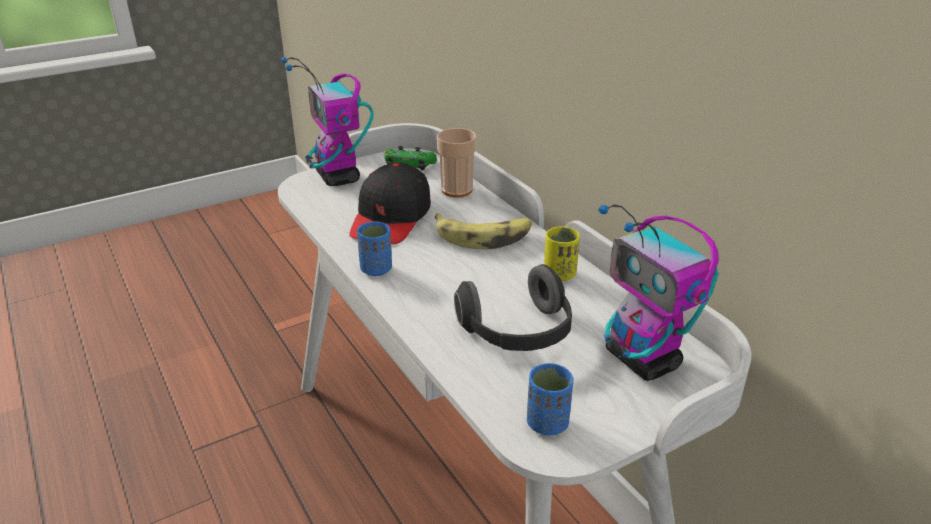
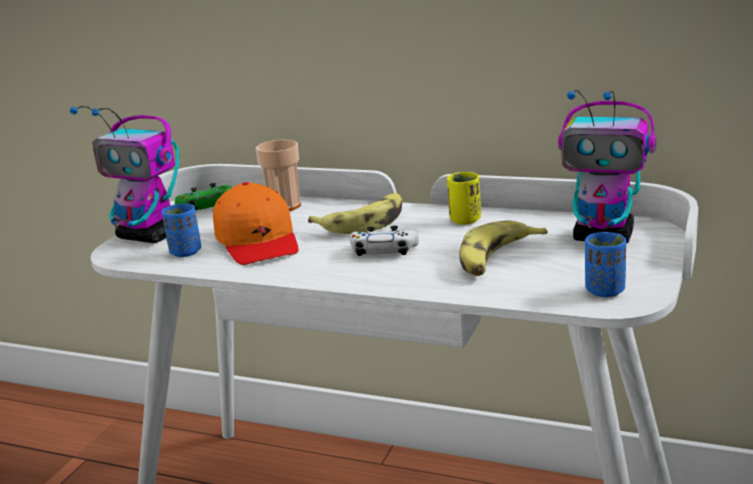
camera: 35 degrees left, 10 degrees down
(376, 269) = (310, 273): blue cup -> blue cup (185, 252)
(391, 218) = (258, 241): black cap -> orange cap
(454, 275) = (384, 251): none -> white game controller
(518, 333) = (497, 259): headphones -> banana

